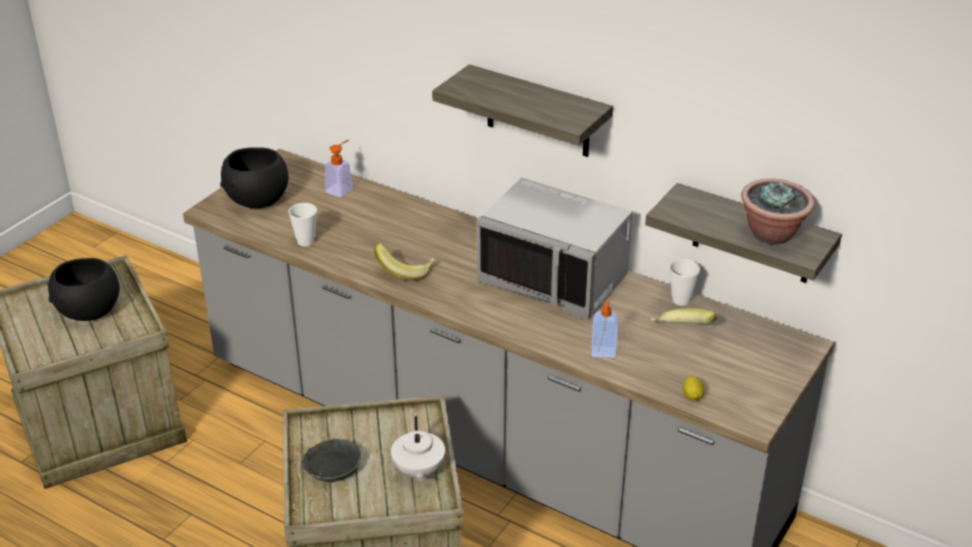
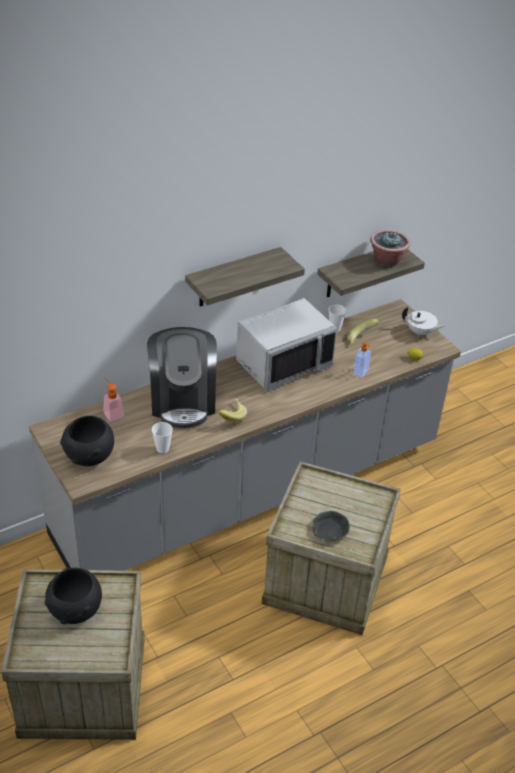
camera: 65 degrees left, 5 degrees up
(404, 228) = (183, 401): none -> coffee machine
(418, 471) = (355, 496): white teapot -> white teapot (420, 332)

